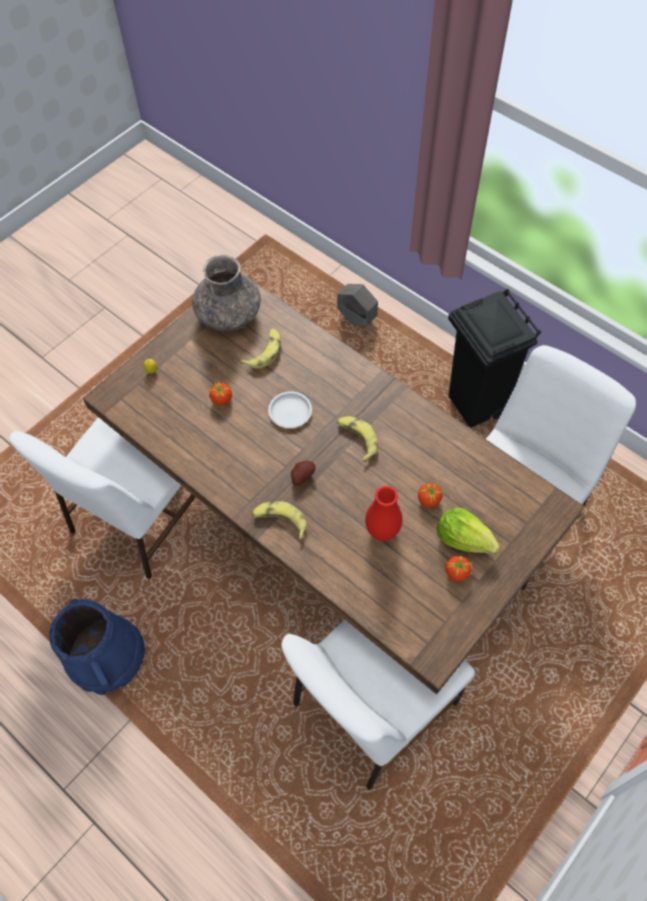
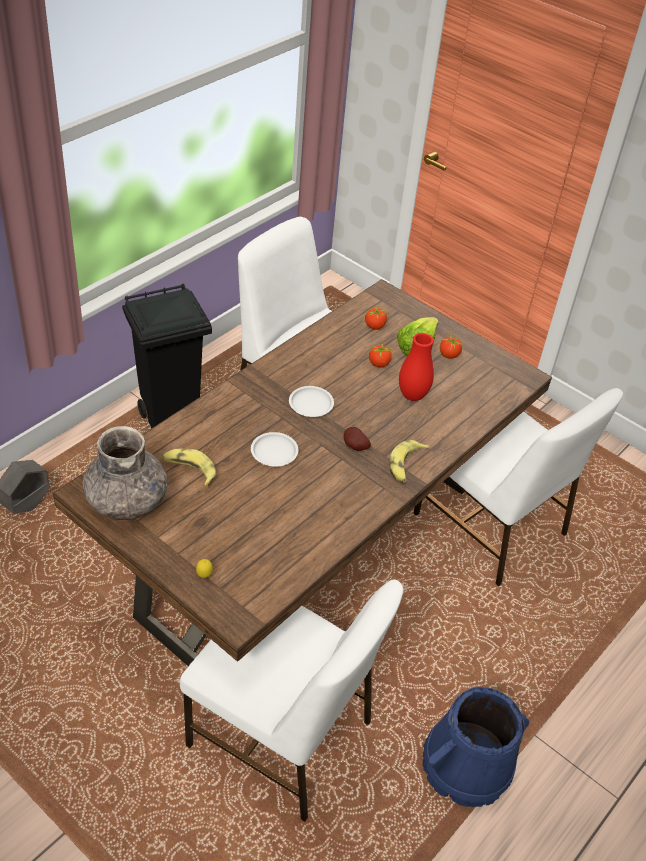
camera: 95 degrees left, 15 degrees down
(222, 400) = (253, 508): tomato -> tomato (375, 326)
(357, 439) = (311, 404): banana -> white plate

